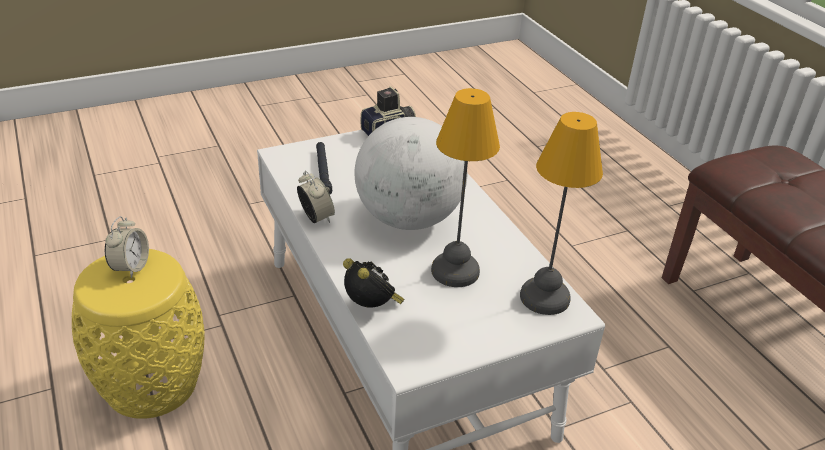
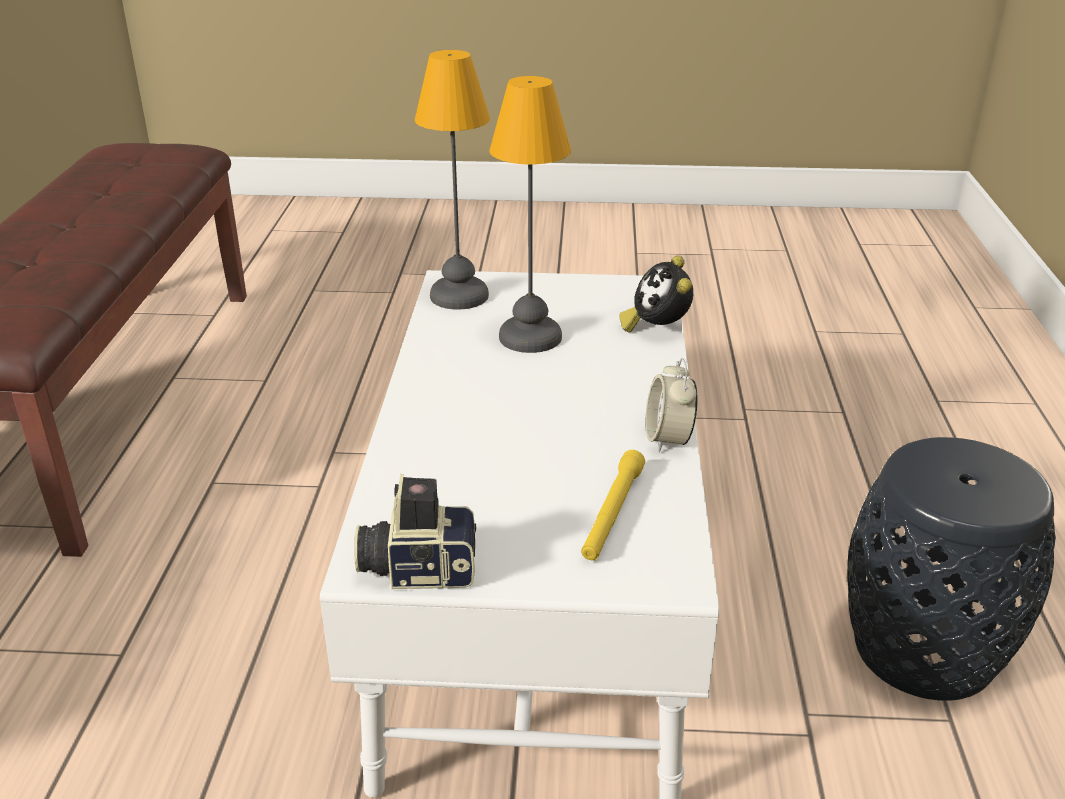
camera: 150 degrees left, 5 degrees down
(130, 267) = (968, 493): alarm clock -> none
(151, 384) = (923, 651): yellow stool -> black stool
(323, 172) = (612, 513): black flashlight -> yellow flashlight
(408, 218) = (531, 405): globe -> none

